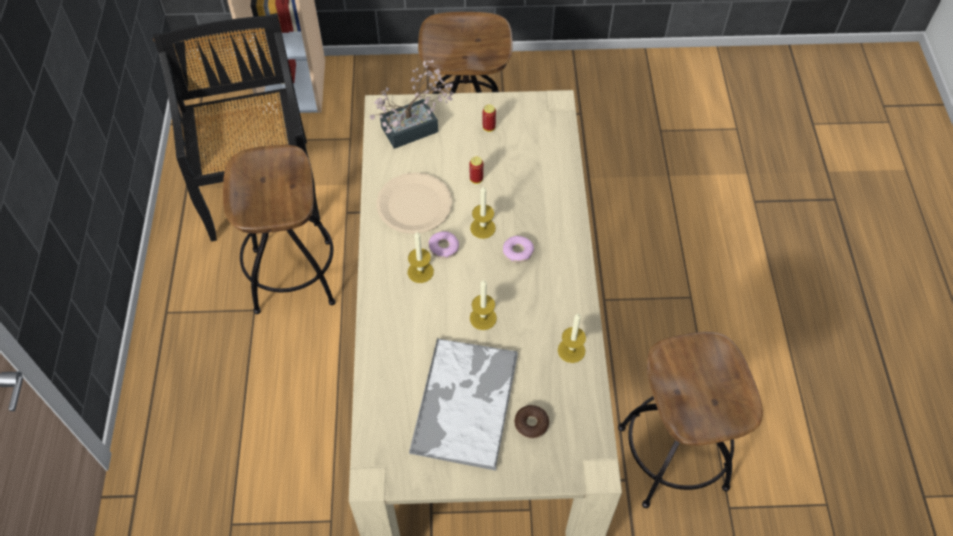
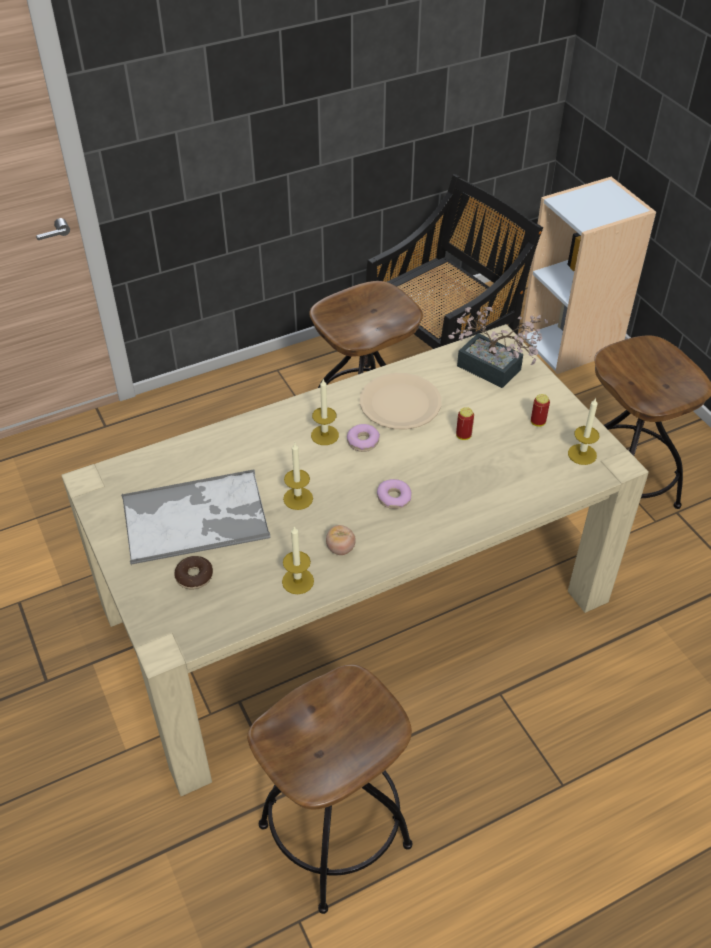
camera: 65 degrees right, 10 degrees down
(482, 228) = (406, 461): candle -> candle (582, 454)
(552, 308) = (340, 548): none -> tomato

